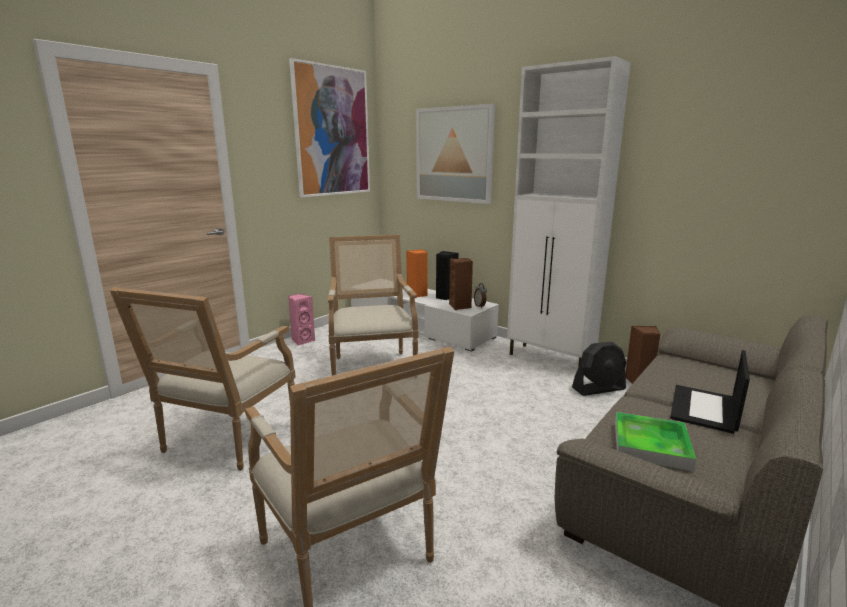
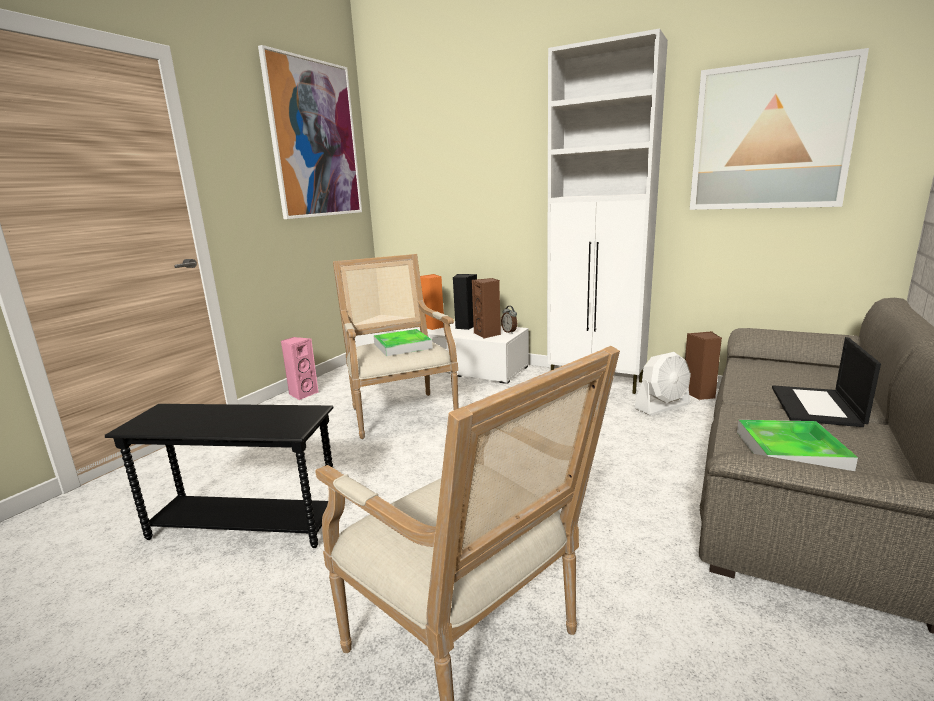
camera: 10 degrees left, 0 degrees up
(225, 441) = (244, 526): armchair -> black side table
(376, 312) = (402, 346): none -> tray
(454, 155) = (462, 161): picture -> picture (769, 137)
(599, 389) = (662, 406): black fan -> white fan

